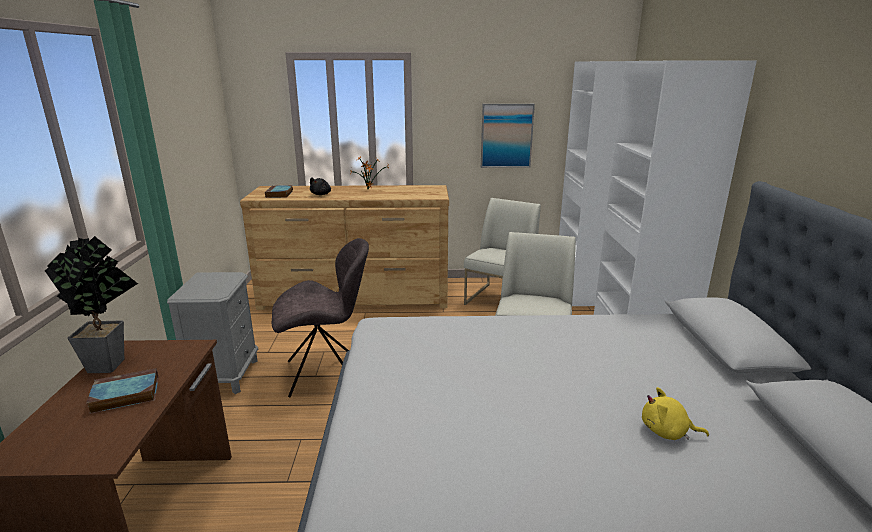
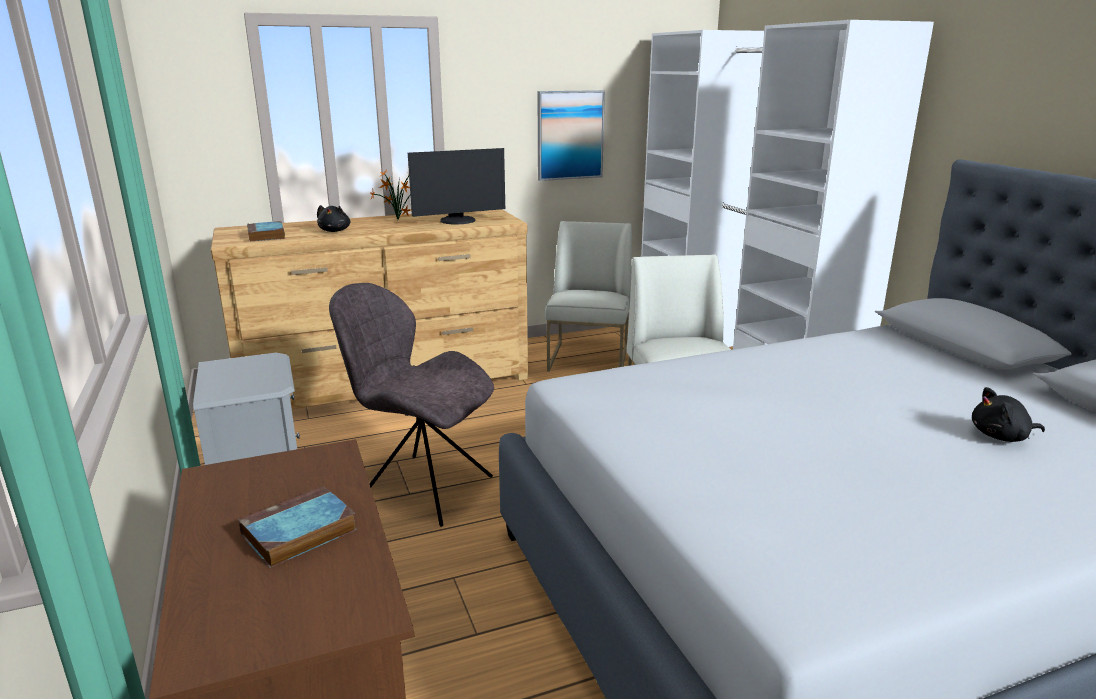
camera: 20 degrees left, 0 degrees up
(112, 362) = (219, 497): potted plant -> none
(325, 373) = (422, 488): grey chair -> grey chair turned 120 degrees counterclockwise
(405, 193) = (458, 221): none -> monitor
(667, 432) = (1001, 437): yellow plush toy -> black plush toy

